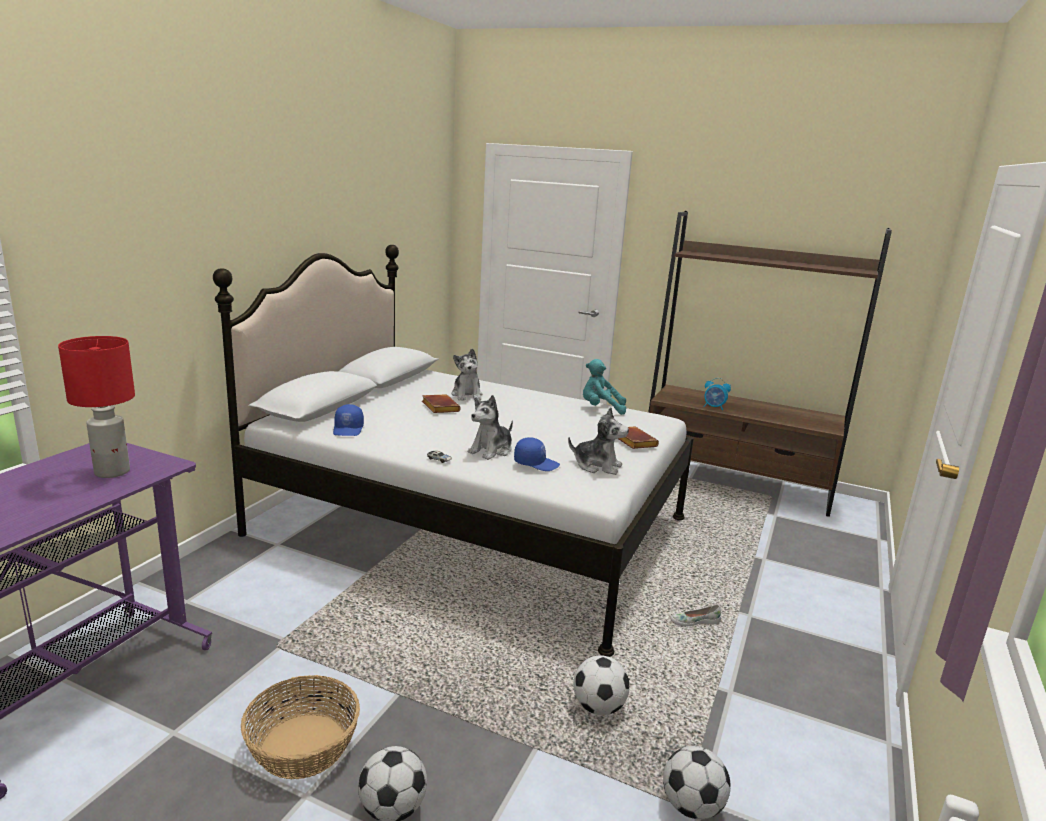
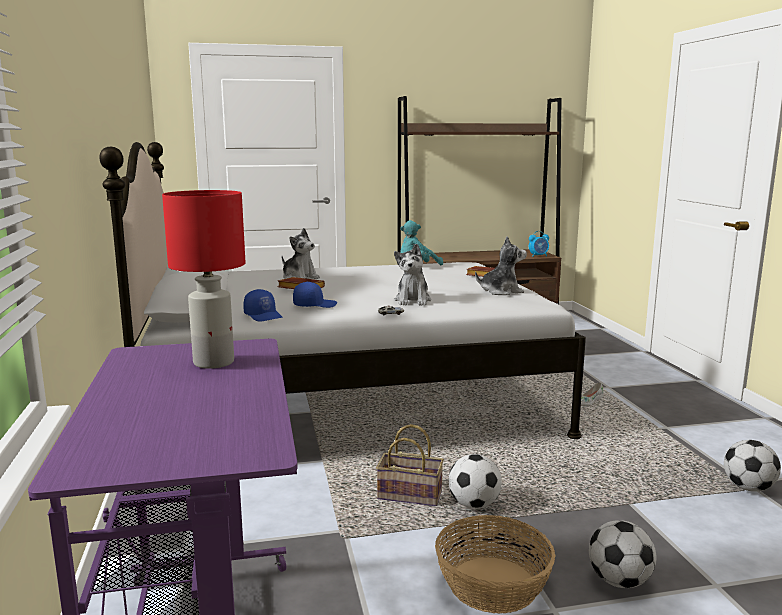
camera: 35 degrees left, 5 degrees down
(376, 636) = (411, 495): none -> basket
(536, 463) = (465, 298): blue cap -> blue cap (314, 305)
(599, 707) = (622, 466): football -> football (474, 504)
(714, 407) = (461, 259): alarm clock -> alarm clock (538, 256)

